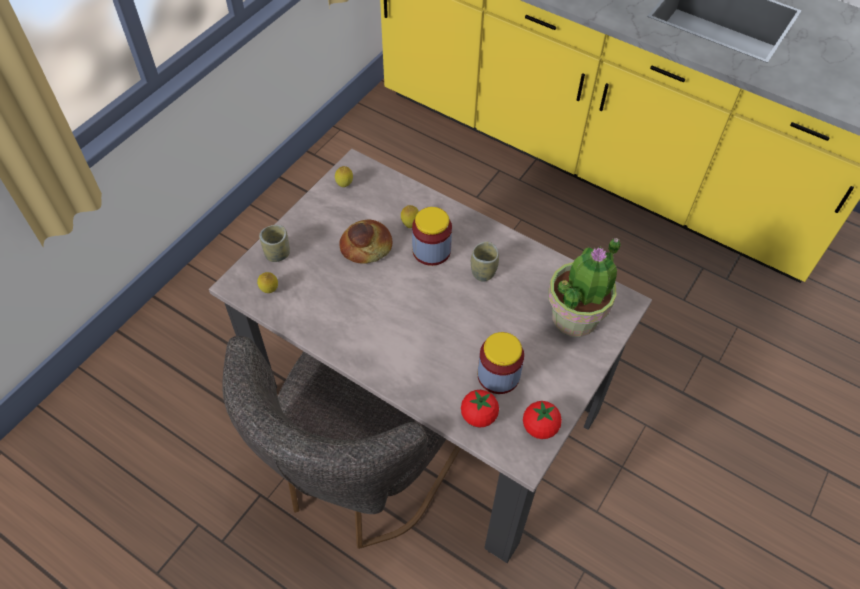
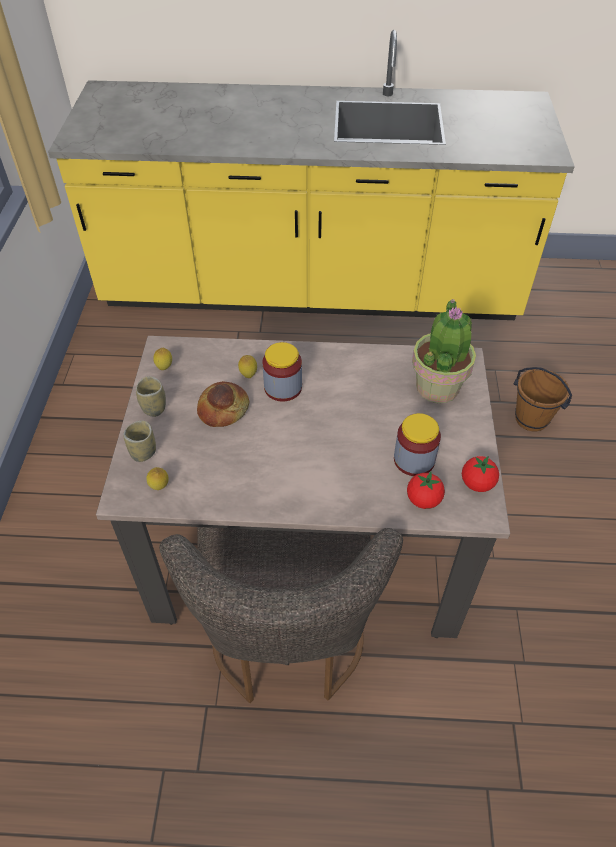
camera: 30 degrees left, 5 degrees down
(483, 272) = (339, 385): cup -> cup (154, 408)
(740, 397) = (531, 419): none -> brown bucket

